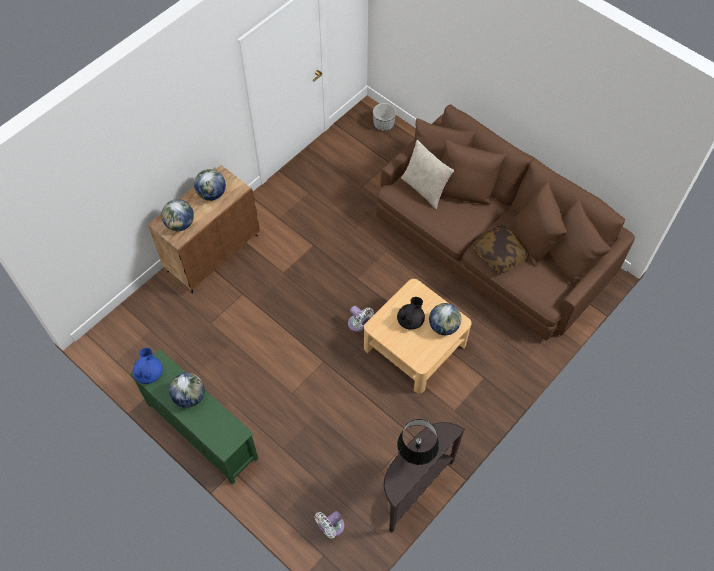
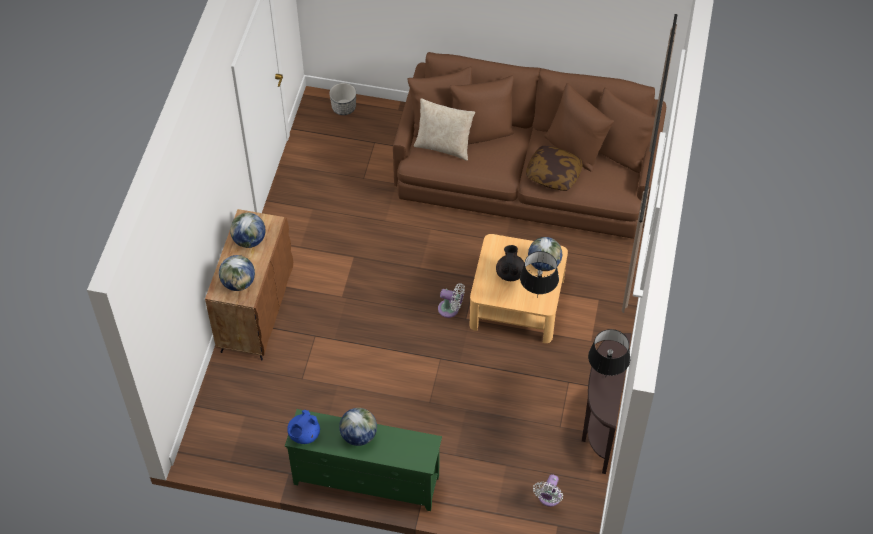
camera: 30 degrees left, 5 degrees down
(149, 373) = (304, 435): blue teapot -> blue teapot turned 120 degrees counterclockwise
(419, 353) = (537, 298): none -> black table lamp

